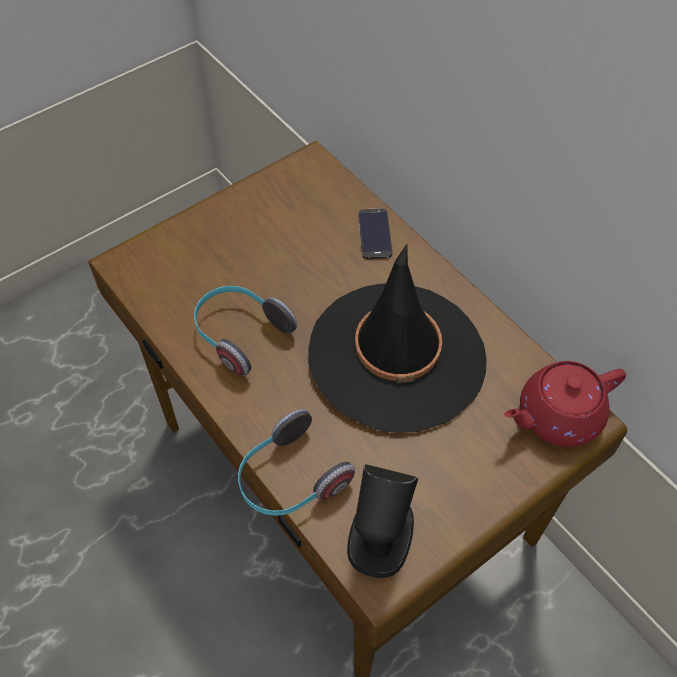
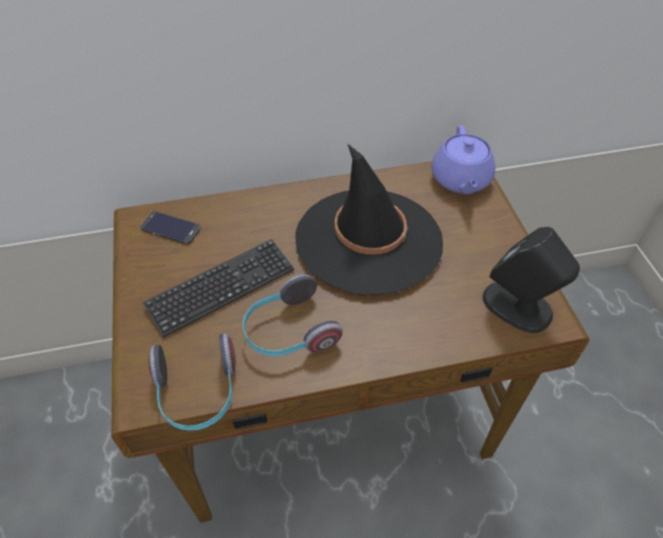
camera: 65 degrees left, 5 degrees down
(264, 260) = (221, 288): none -> keyboard
(290, 479) = (449, 346): headphones -> headphones (198, 393)
(375, 234) = (245, 209): phone -> phone (170, 228)
(557, 416) = (460, 180): red teapot -> purple teapot

